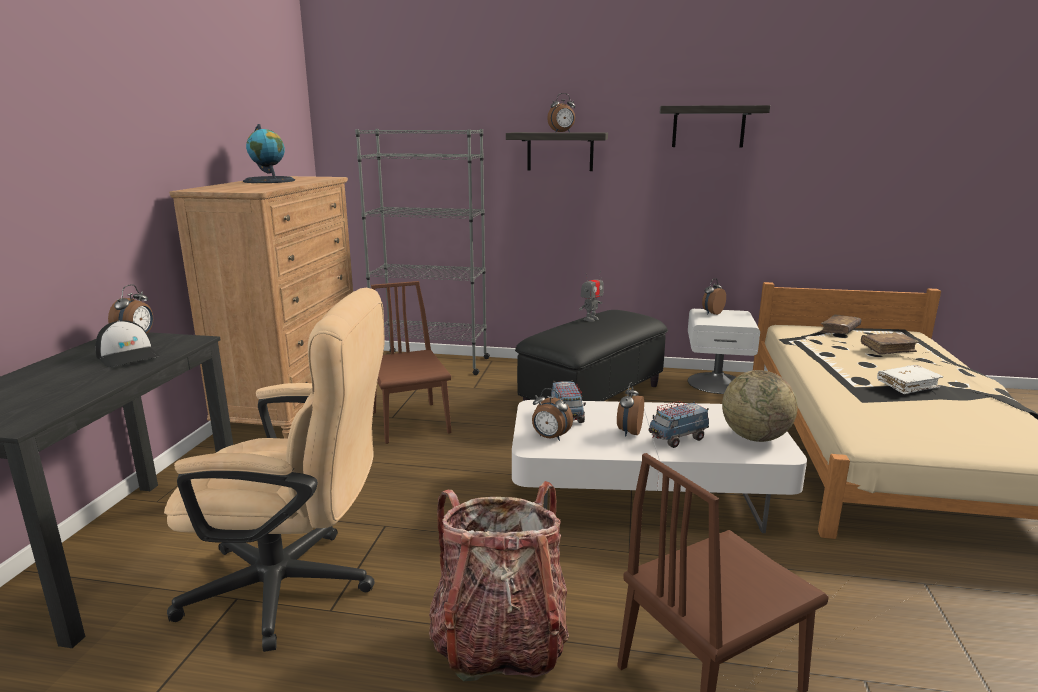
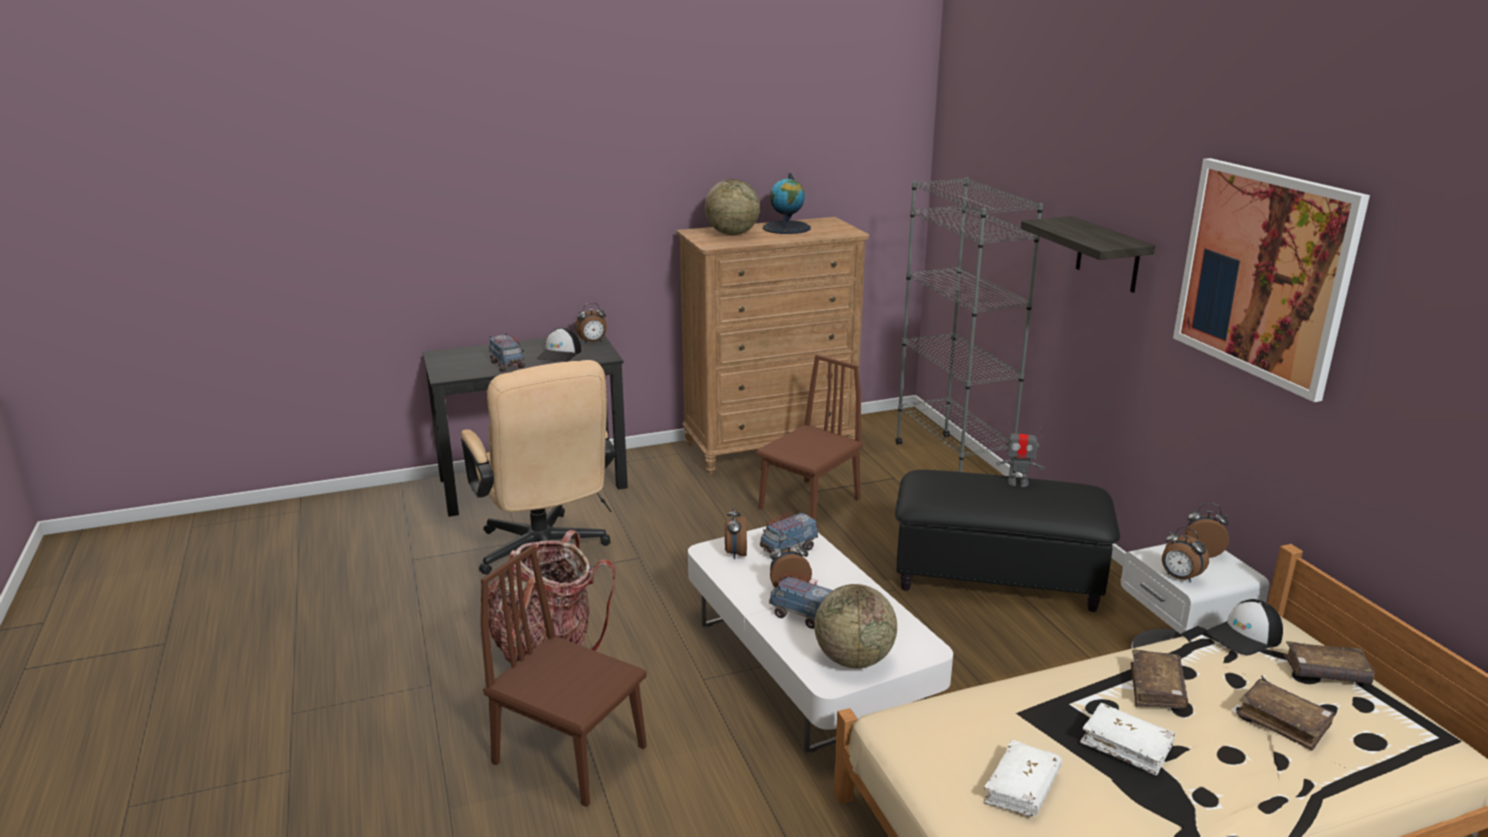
camera: 60 degrees right, 5 degrees up
(87, 384) = (507, 365): none -> toy truck
(239, 186) = (732, 234): none -> globe
(562, 132) = (1095, 232): alarm clock -> alarm clock (1179, 577)
(708, 127) = (1264, 274): shelf -> picture
(798, 333) = (1245, 636): none -> cap
(845, 363) = (1156, 688): none -> brown book
(952, 423) = (1021, 788): none -> white book

